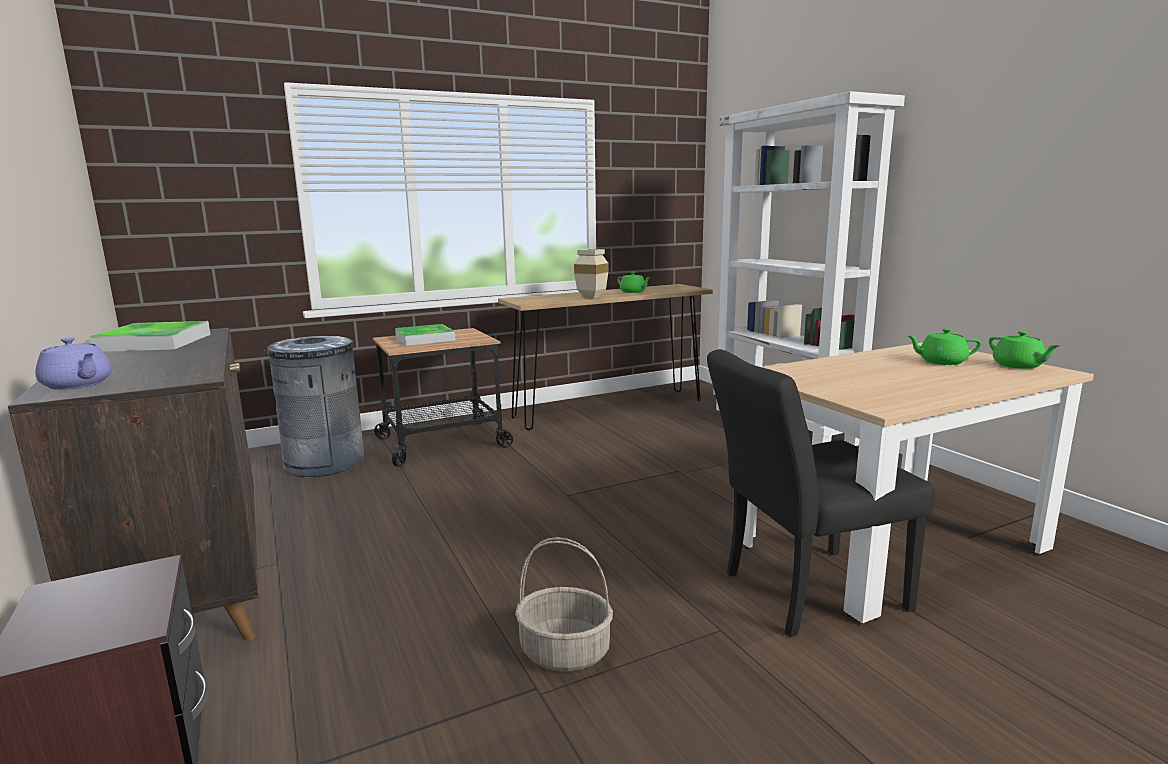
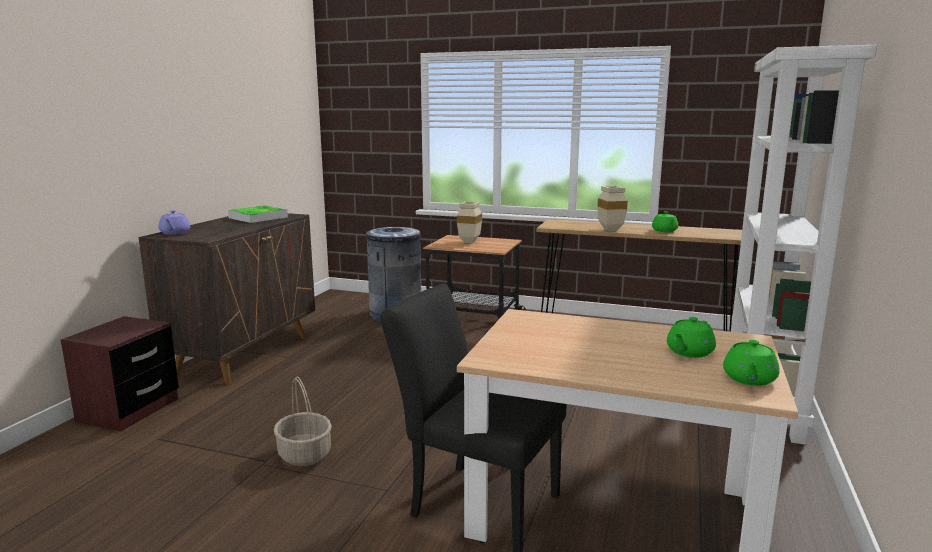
camera: 45 degrees right, 0 degrees up
(425, 339) = (469, 242): tray -> beige vase
(941, 362) = (689, 352): green teapot -> green teapot turned 105 degrees counterclockwise

